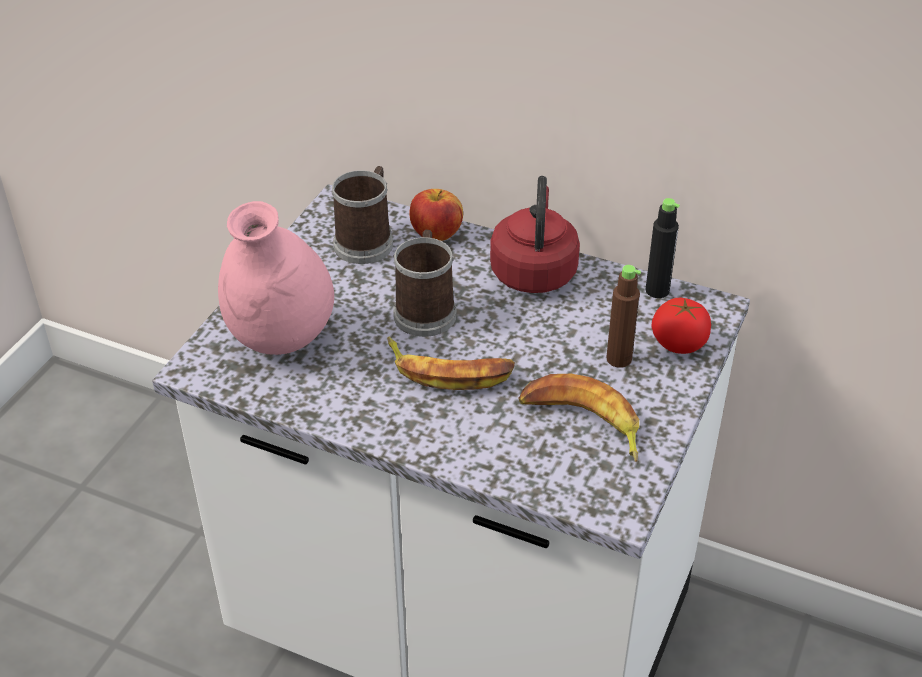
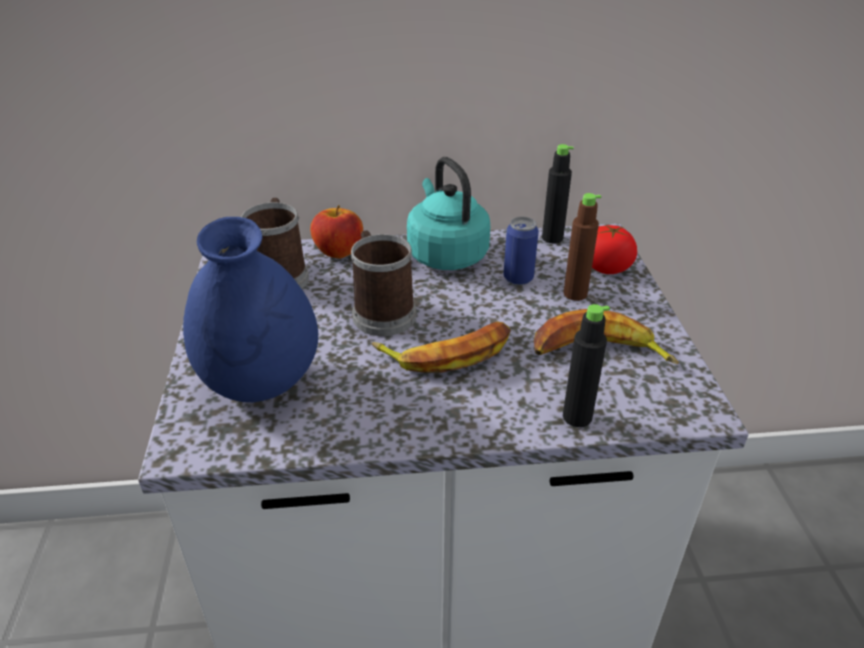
camera: 30 degrees left, 5 degrees down
(281, 340) = (261, 385): pink vase -> blue vase
(506, 470) = (577, 417): none -> black bottle
(534, 271) = (445, 254): red kettle -> turquoise kettle
(579, 322) = (518, 278): none -> can

